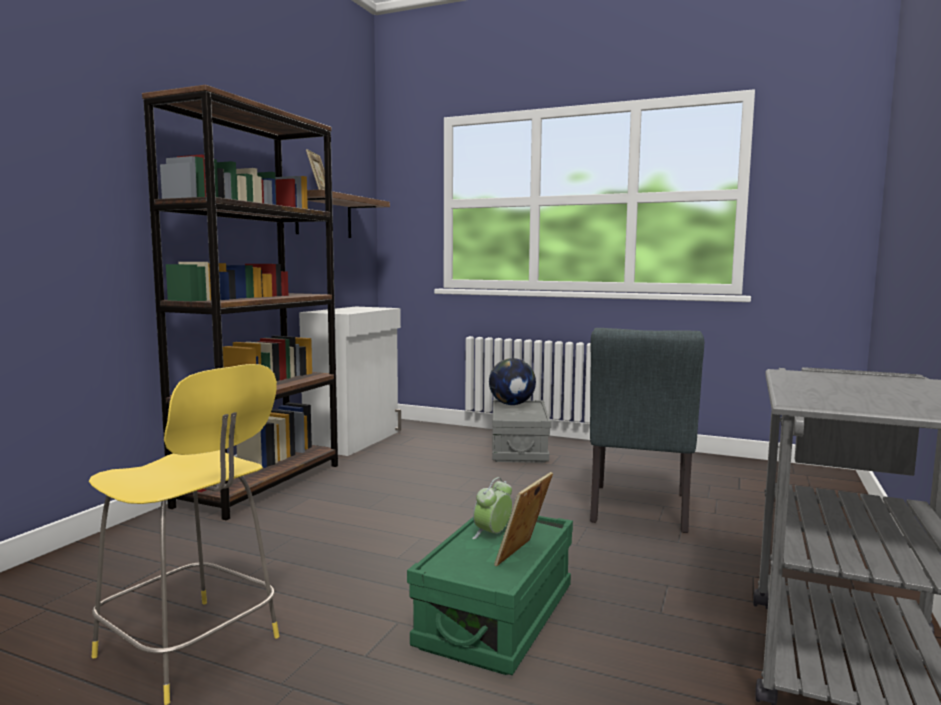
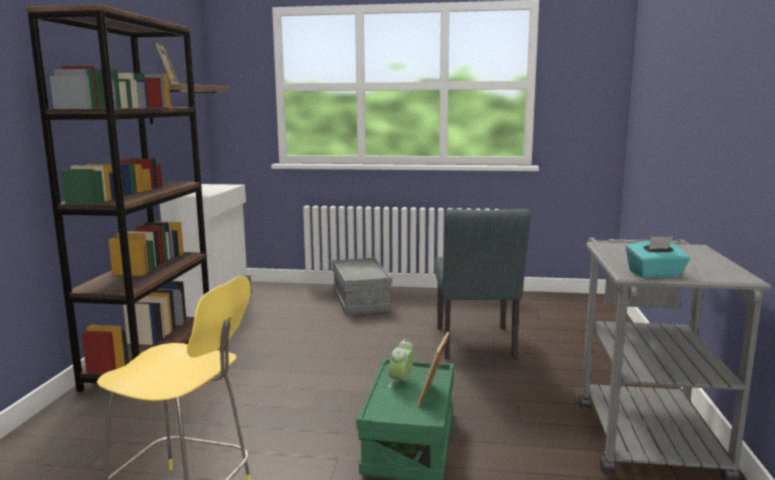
camera: 15 degrees left, 5 degrees up
(512, 404) = (351, 263): globe -> none
(841, 404) = (655, 274): none -> turquoise tissue box

